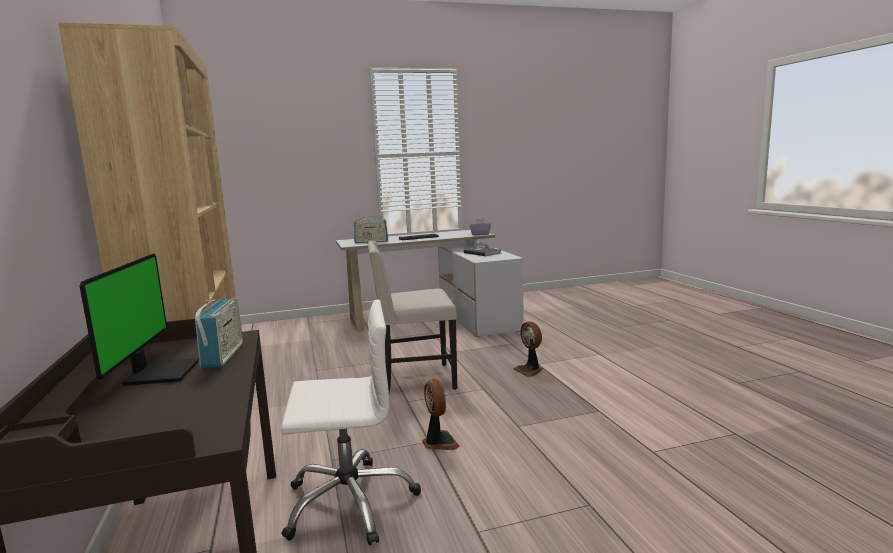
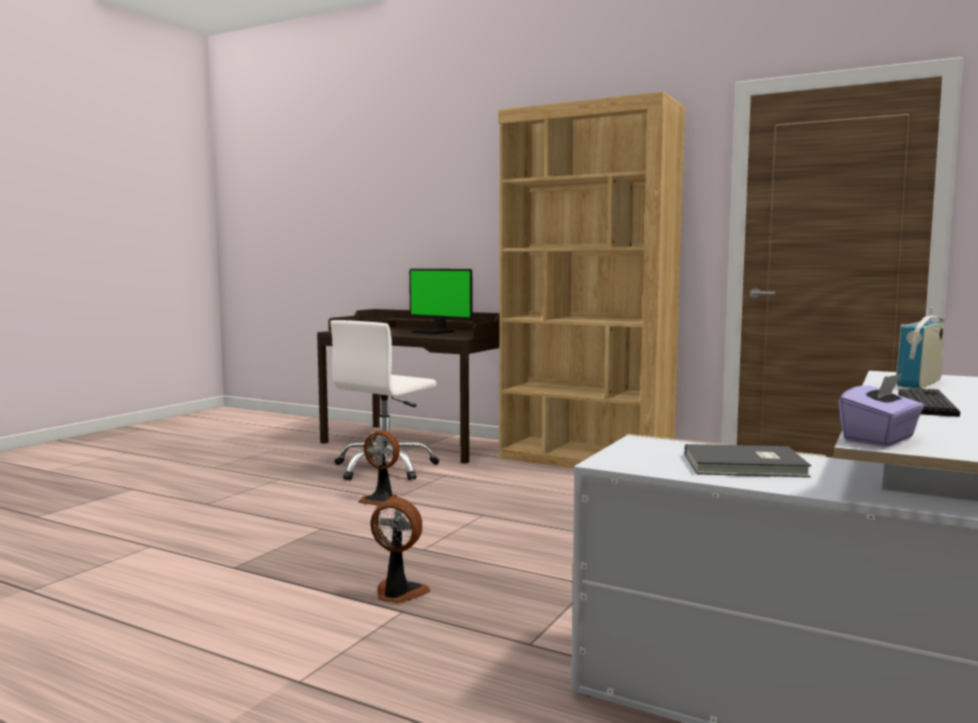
camera: 135 degrees right, 5 degrees down
(223, 356) = (428, 335): radio -> none
(415, 380) = (529, 533): beige chair -> none

